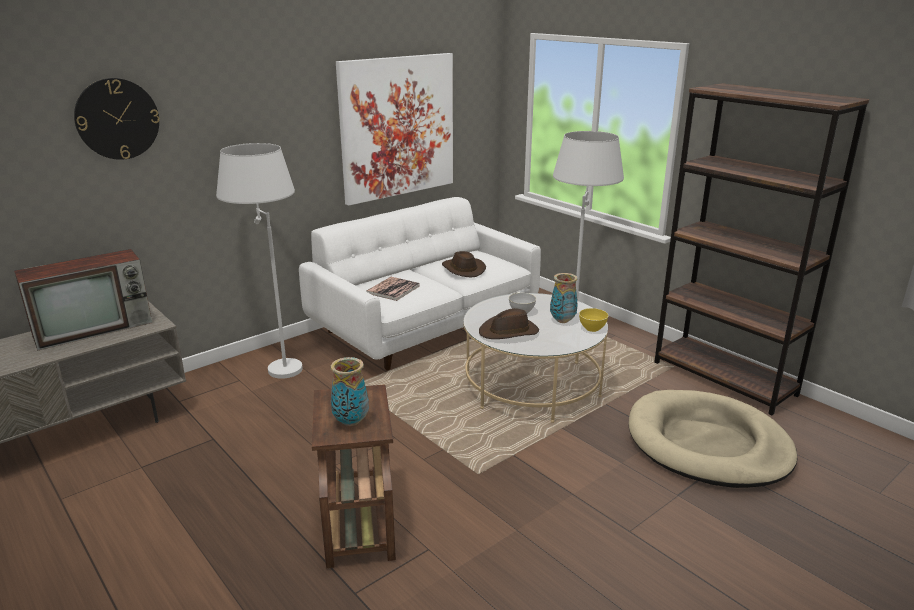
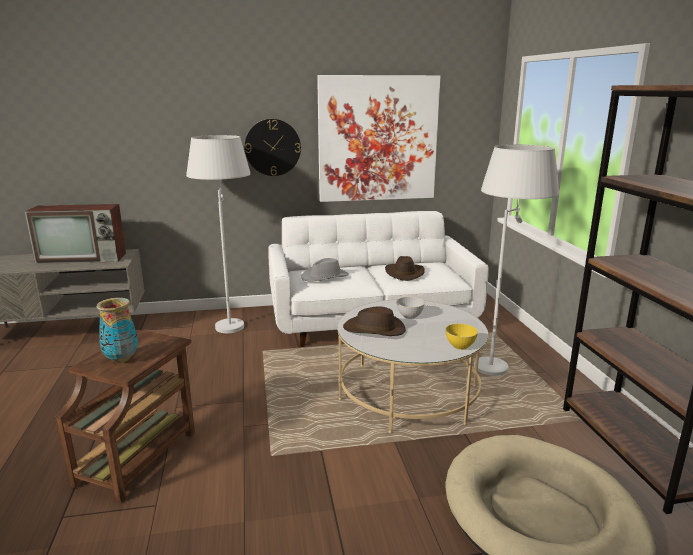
camera: 30 degrees right, 5 degrees down
(117, 119) = (126, 106): wall clock -> wall clock (272, 147)
(393, 289) = (325, 277): book -> grey hat
(563, 320) = (439, 332): vase -> none

